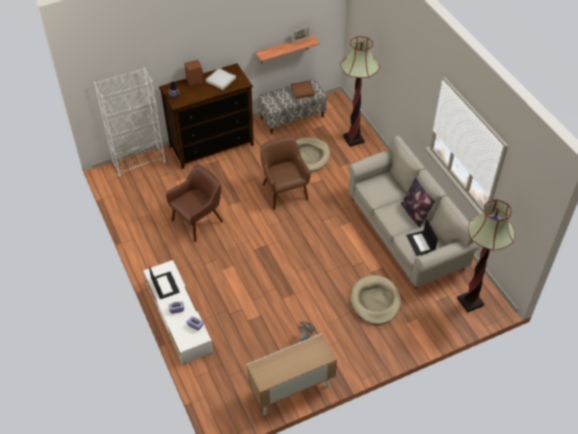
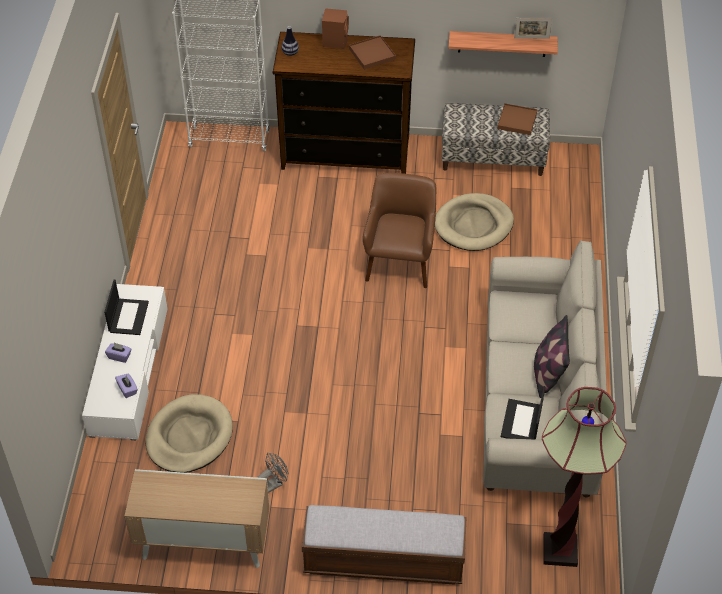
camera: 30 degrees right, 0 degrees up
(198, 221) = (250, 252): brown armchair -> none
(220, 80) = (372, 54): white tray -> brown tray
(353, 139) = (562, 227): floor lamp -> none
(375, 301) = (414, 480): beige dog bed -> beige dog bed (189, 436)
(390, 350) = (383, 561): none -> bench

